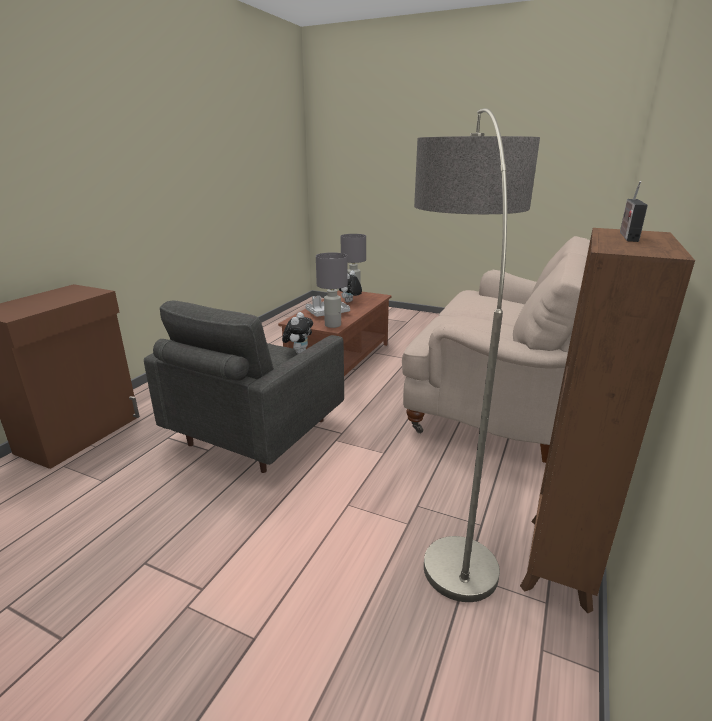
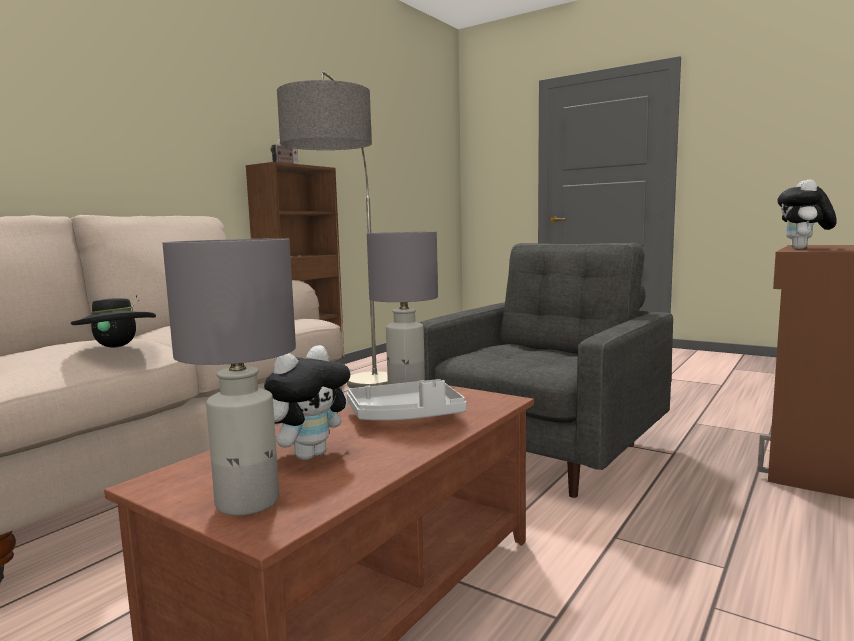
camera: 170 degrees left, 15 degrees down
(299, 352) = (478, 361): plush toy -> plush toy (803, 249)
(461, 300) = (117, 346): none -> black hat

